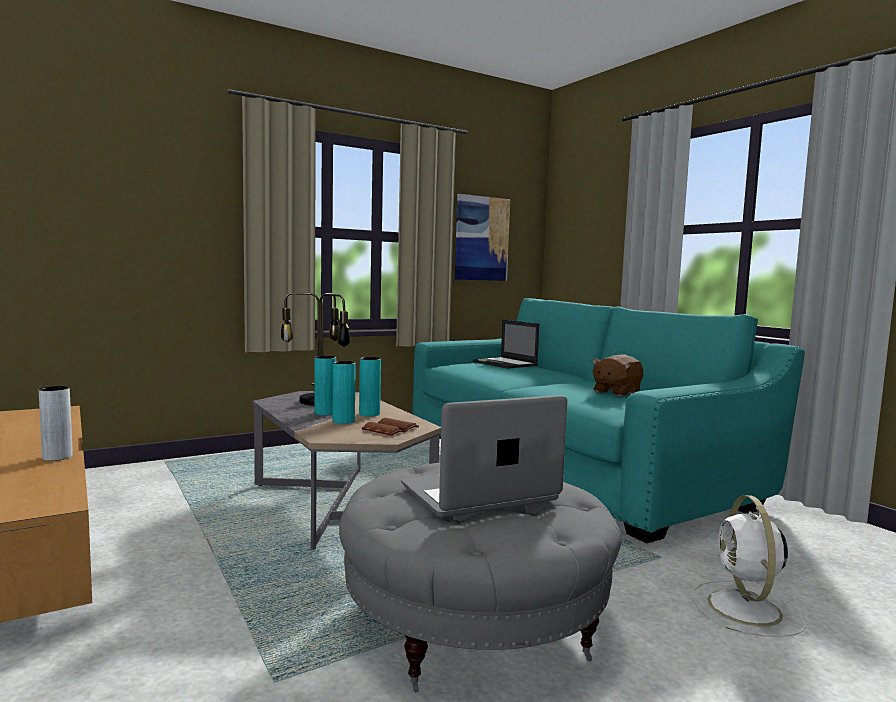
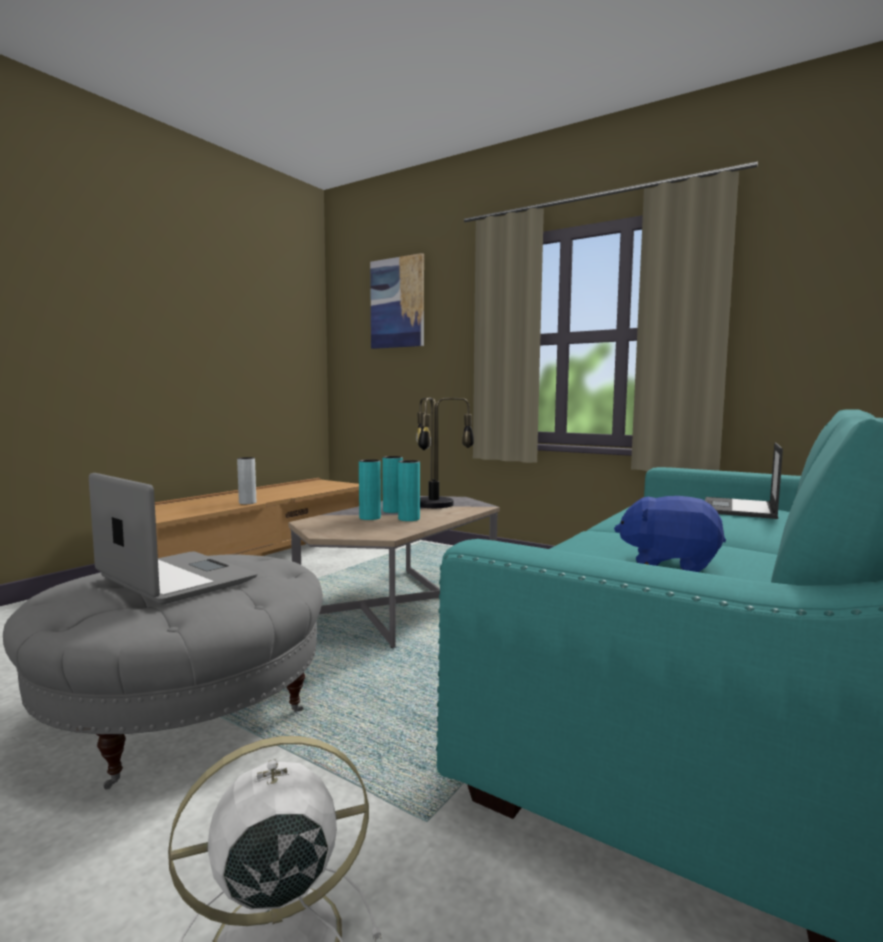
camera: 65 degrees right, 0 degrees up
(391, 429) = (358, 530): brown book -> none
(481, 238) = (802, 319): picture -> picture (397, 303)
(615, 392) = (669, 563): brown plush toy -> blue plush toy

